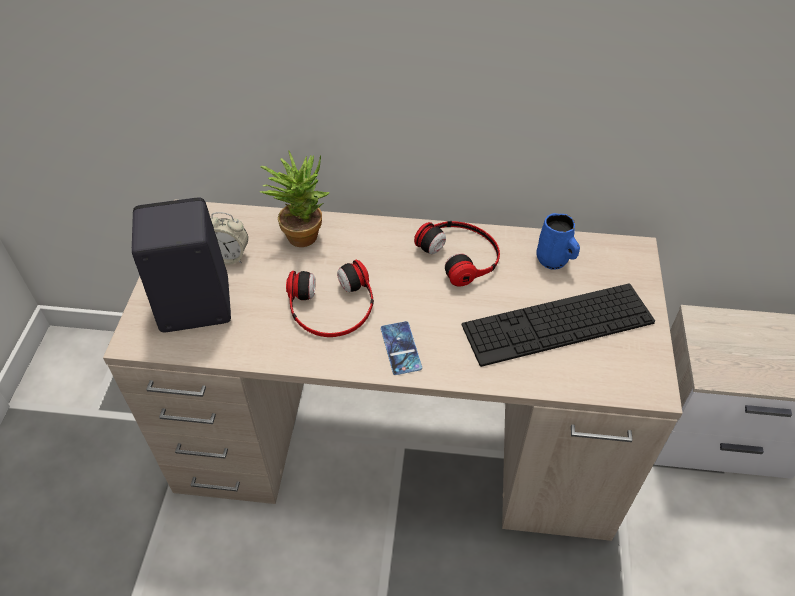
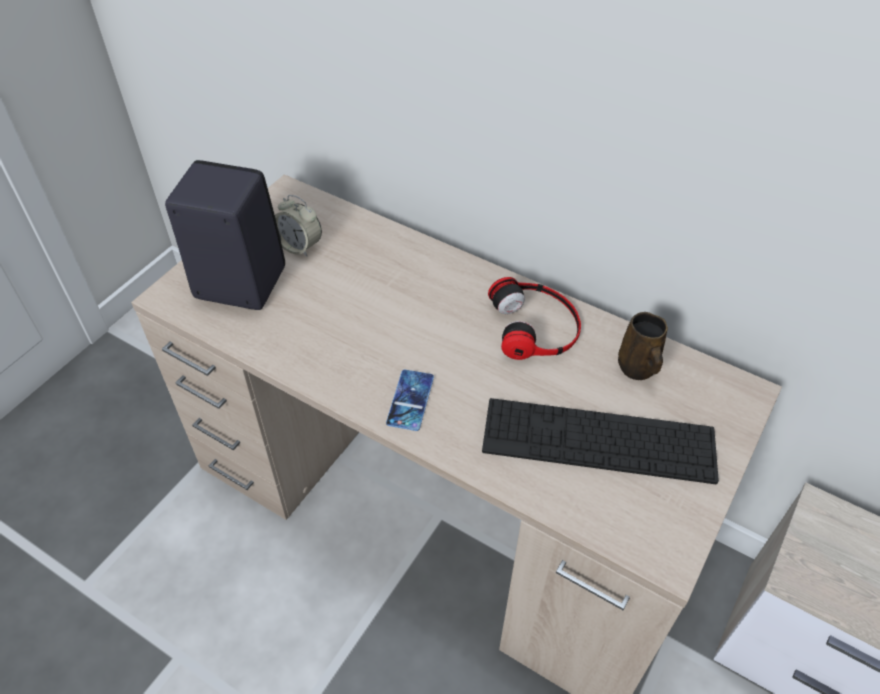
camera: 25 degrees right, 0 degrees up
(301, 232) = (384, 245): potted plant -> none
(332, 307) = (367, 332): headphones -> none
(553, 260) = (637, 369): blue mug -> brown mug

